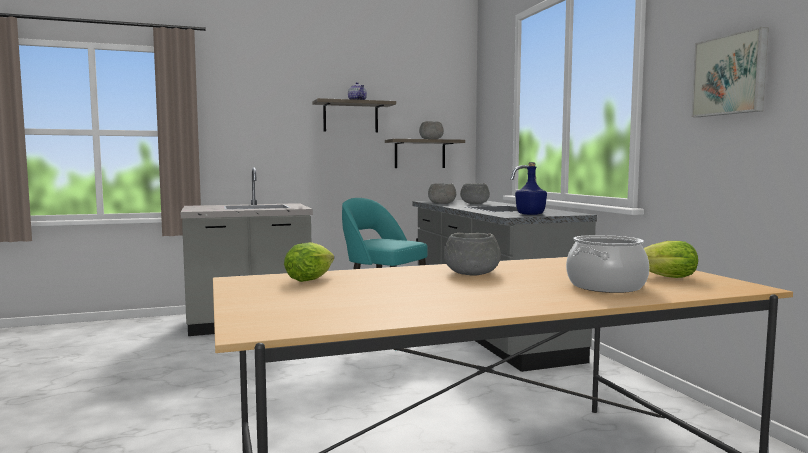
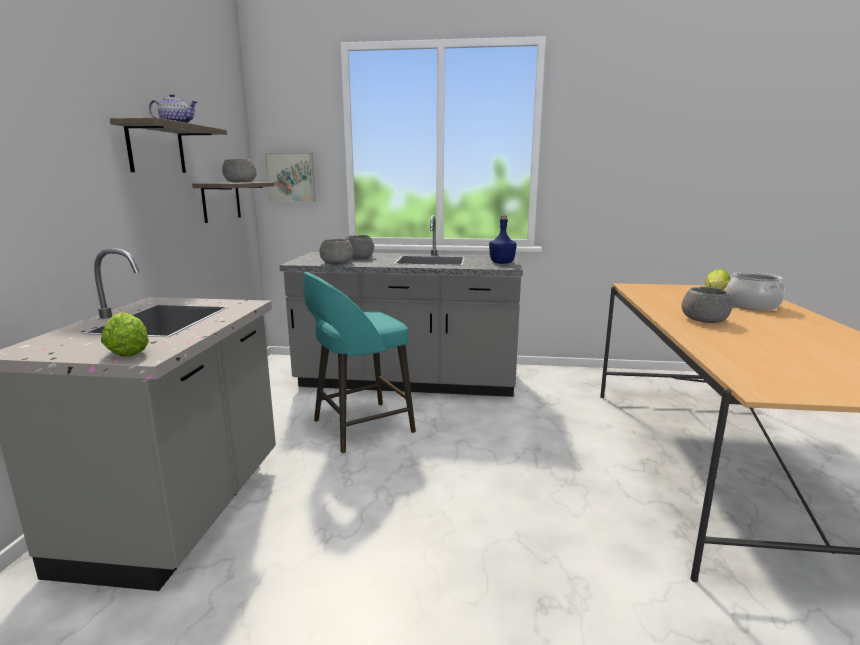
camera: 65 degrees left, 10 degrees up
(312, 279) = (748, 364): lettuce -> lettuce (127, 351)
(731, 75) = (627, 153): picture -> picture (291, 177)

